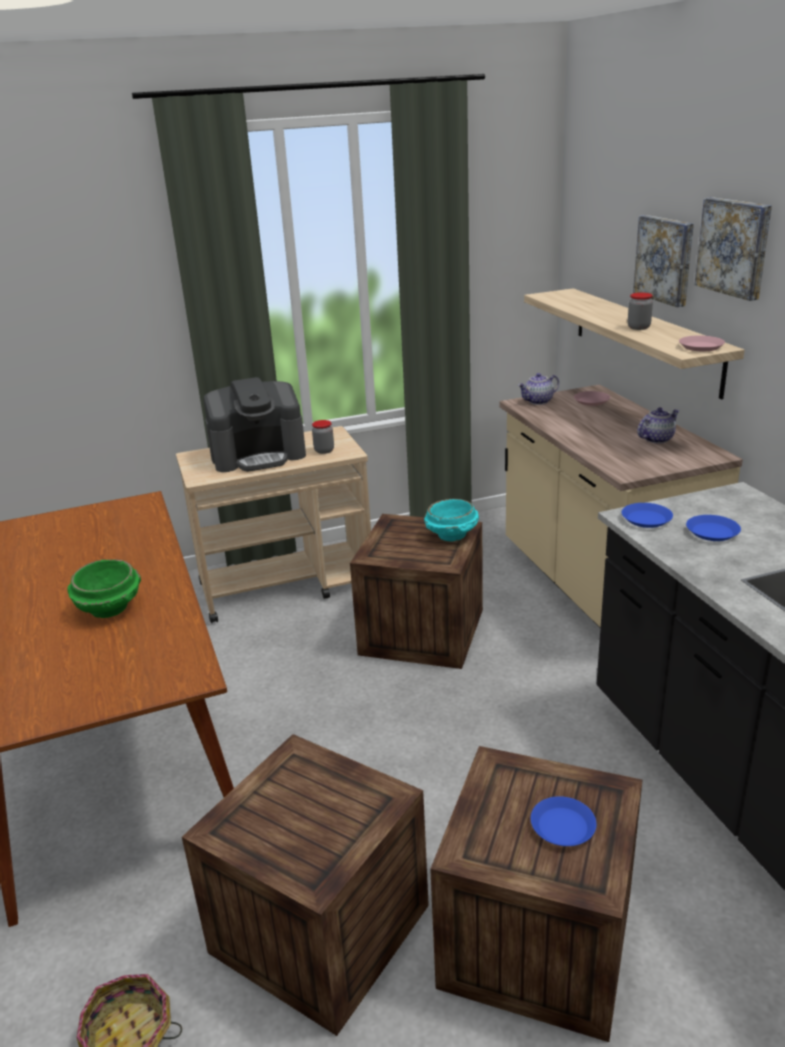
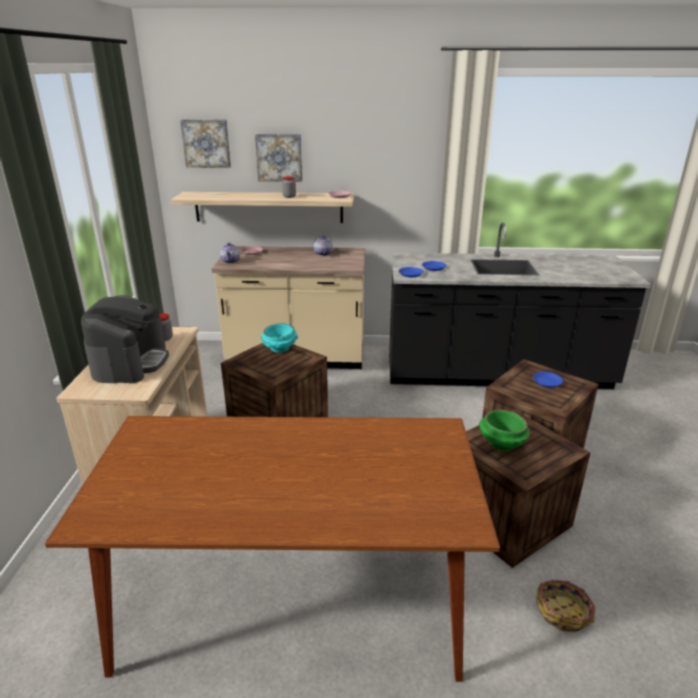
camera: 70 degrees left, 0 degrees up
(110, 608) = (327, 455): green bowl -> green bowl (501, 443)
(735, 247) = (336, 142): picture -> picture (206, 143)

